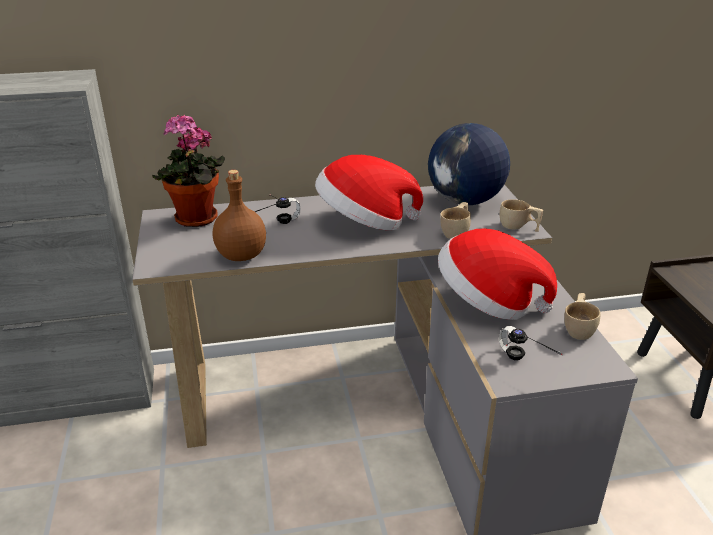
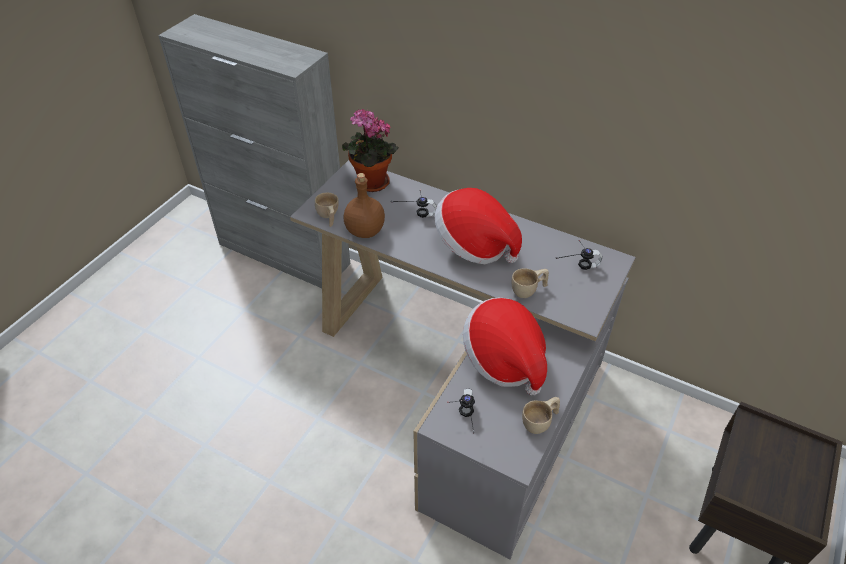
camera: 40 degrees right, 15 degrees up
(465, 201) = (574, 264): globe -> headphones
(518, 227) = (582, 313): beige cup -> beige cup (328, 217)

